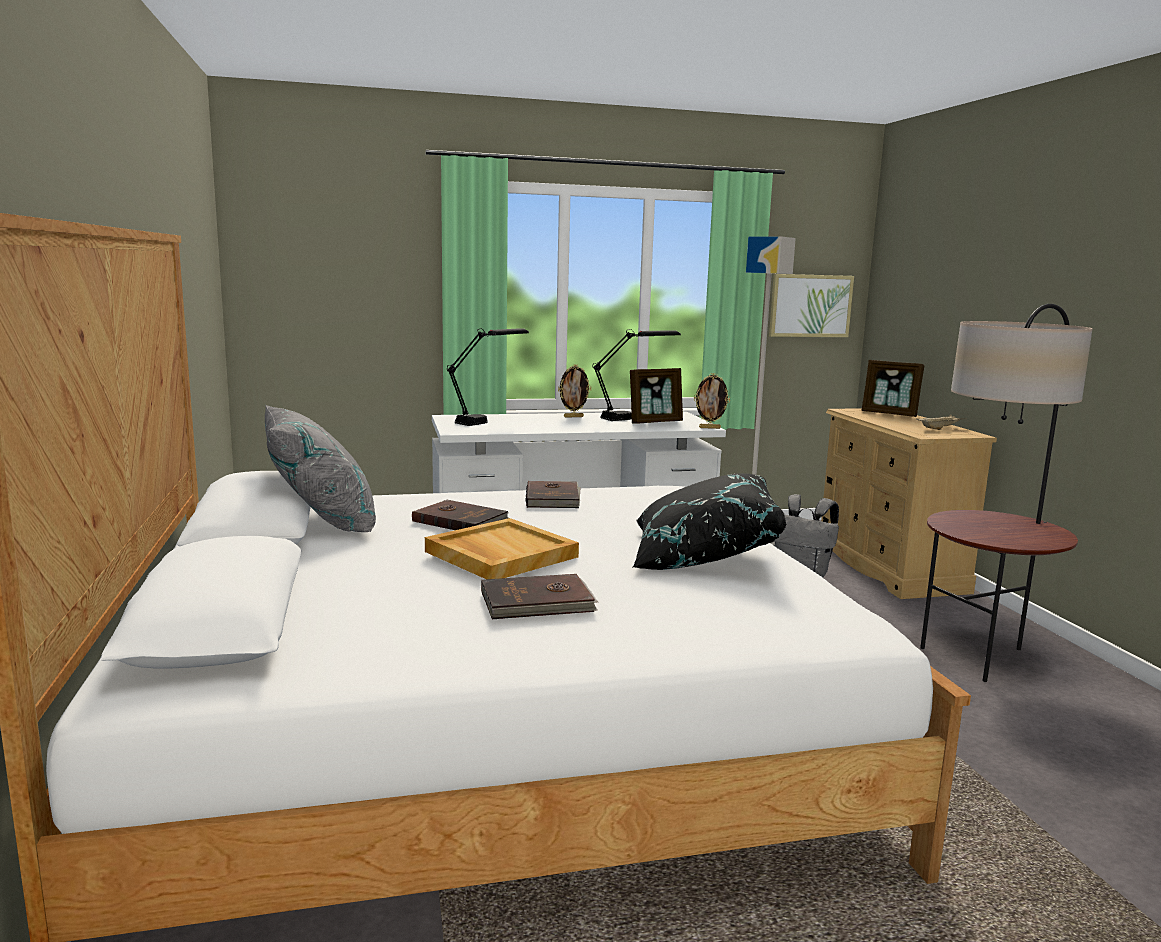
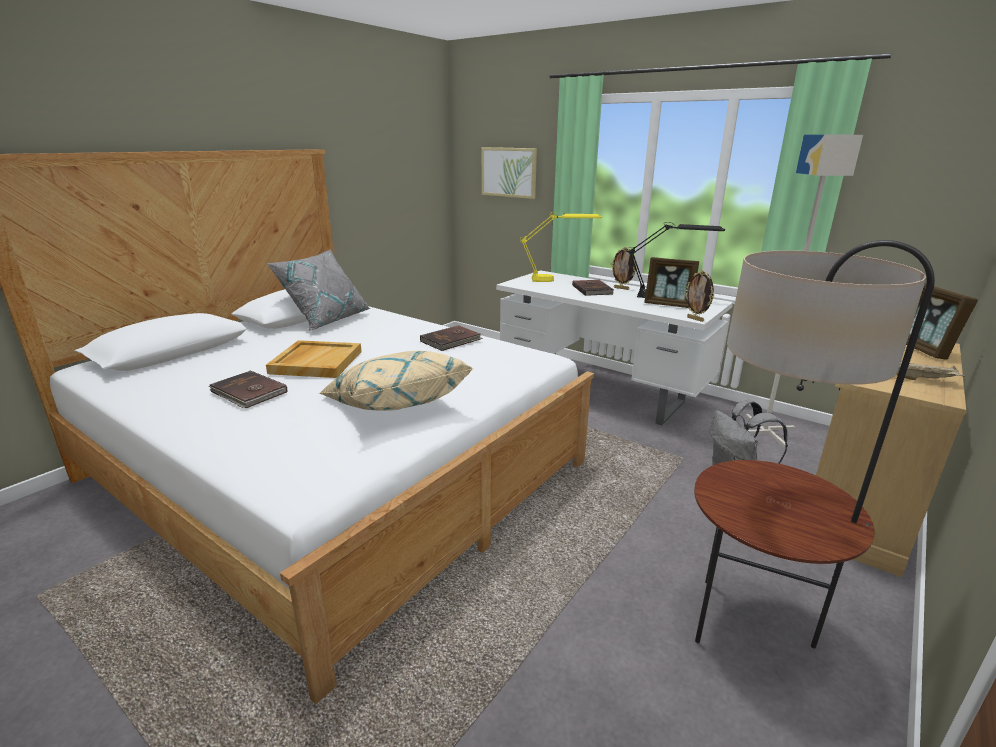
camera: 50 degrees right, 10 degrees up
(460, 520) = (369, 338): brown book -> brown book (592, 289)
(488, 420) = (557, 280): black table lamp -> yellow table lamp
(701, 556) = (395, 405): black pillow -> beige pillow
(810, 305) = (916, 211): picture -> picture (509, 172)

